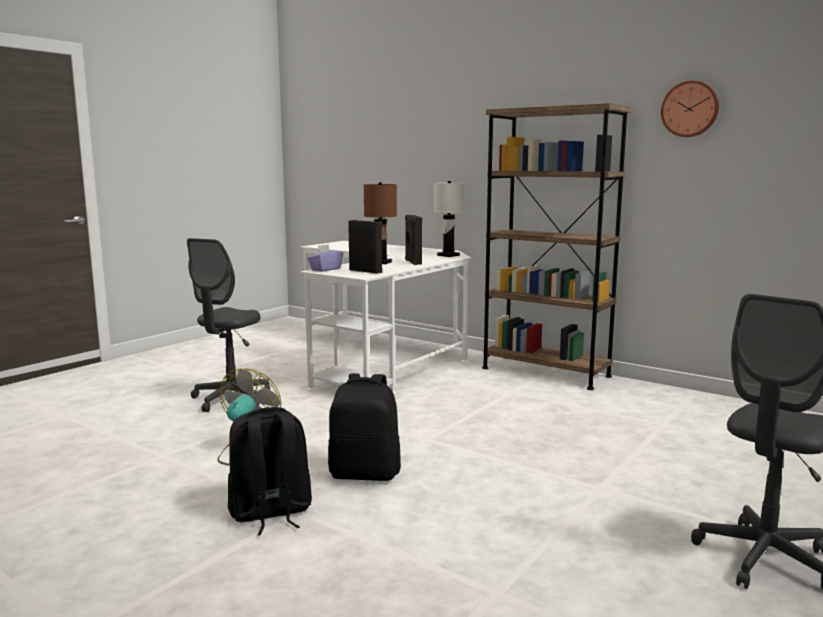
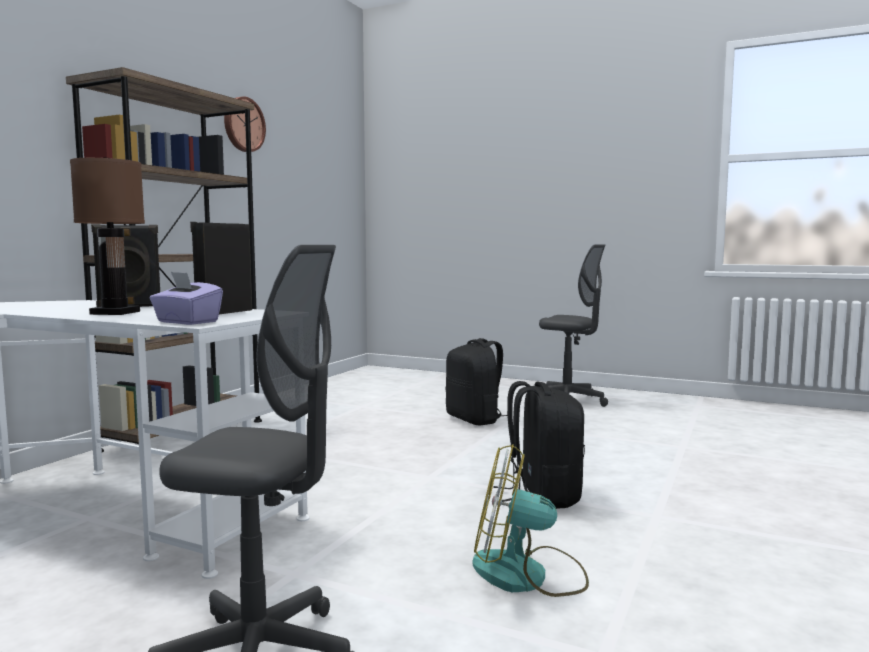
camera: 100 degrees left, 5 degrees down
(270, 513) = (676, 528): black backpack -> black backpack (475, 419)
(448, 255) = (56, 302): white table lamp -> none

